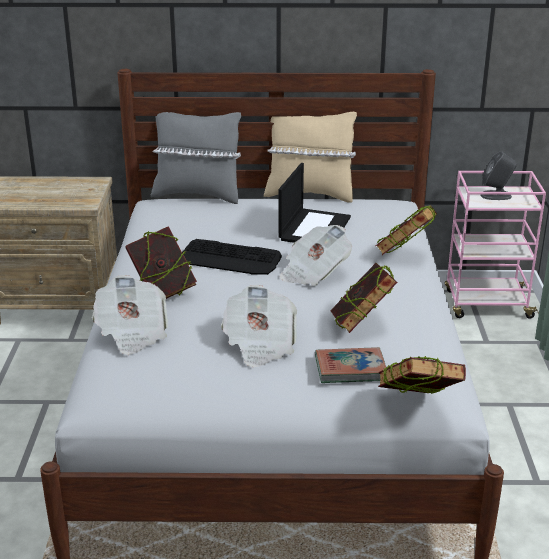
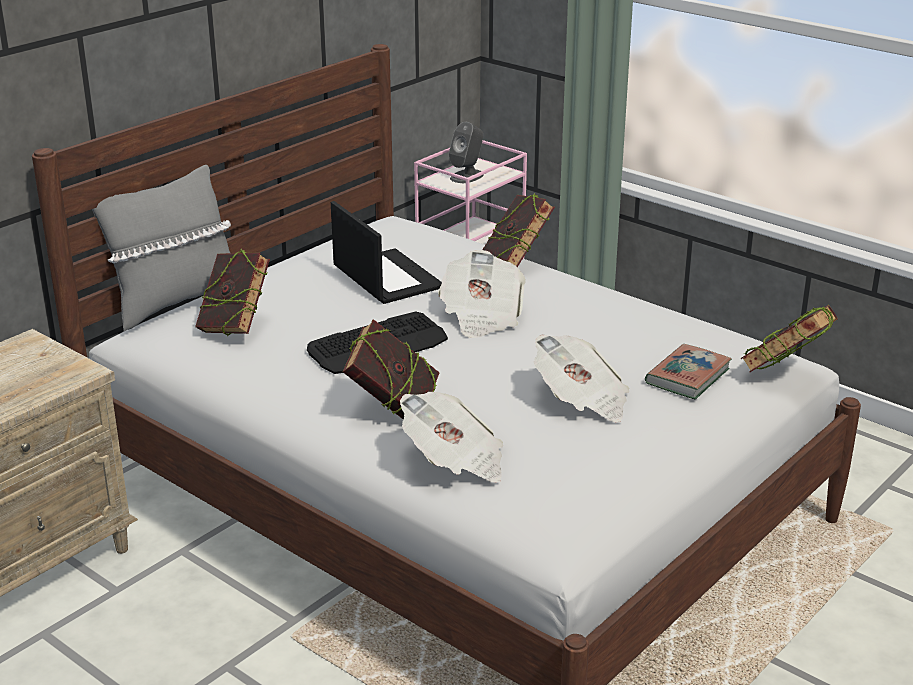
camera: 50 degrees left, 0 degrees up
(309, 194) = (293, 249): beige pillow -> none
(361, 326) = (620, 338): book -> book (235, 328)

